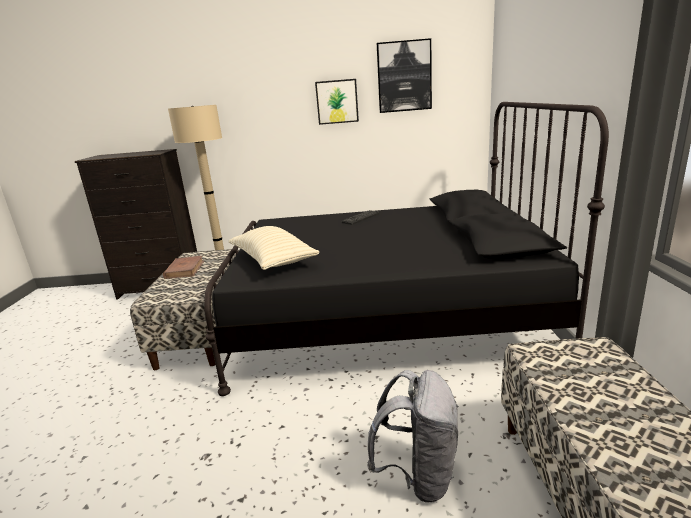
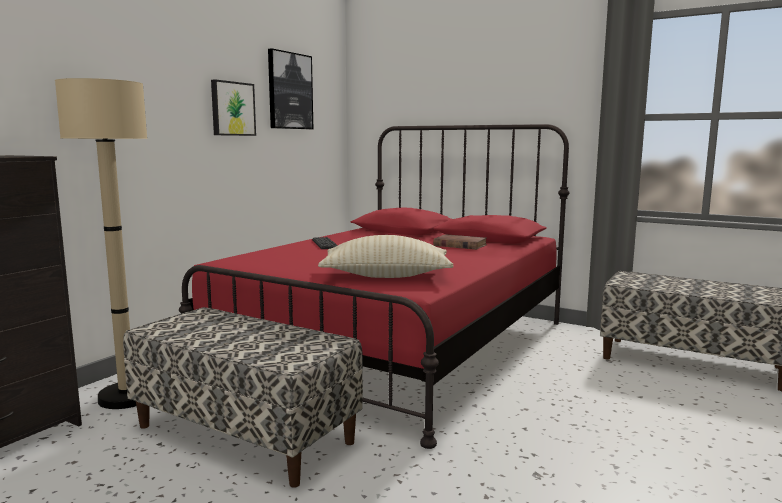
camera: 60 degrees left, 10 degrees down
(184, 269) = (213, 336): brown book -> brown book (459, 245)
(386, 318) = (396, 346): black bed -> red bed
(418, 475) = (631, 395): grey backpack -> none

